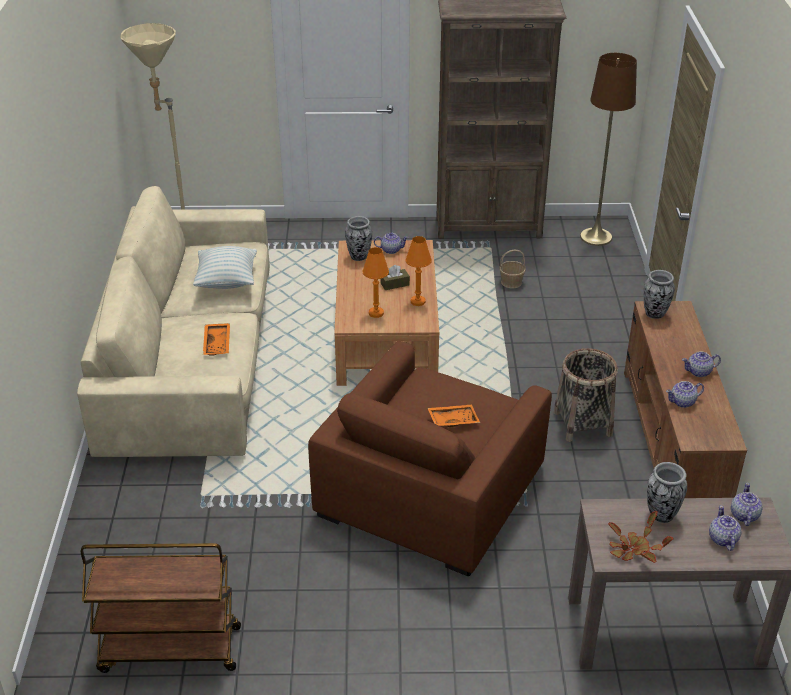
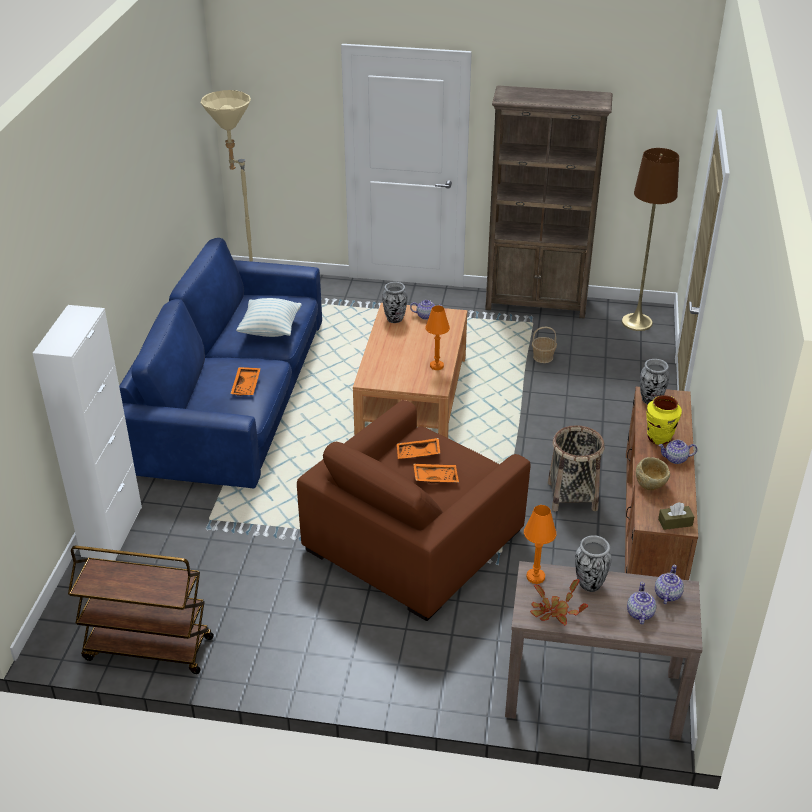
camera: 10 degrees right, 0 degrees up
(94, 523) = (112, 531): none -> white cabinet
(192, 356) = (233, 395): beige sofa -> blue sofa
(376, 313) = (395, 373): orange table lamp -> orange table lamp (535, 577)
(395, 284) = (420, 348): brown tissue box -> brown tissue box (675, 522)
(427, 397) = (418, 454): none -> orange tray
(675, 352) = (659, 438): none -> yellow vase
(683, 402) = (651, 485): teapot -> beige bowl

